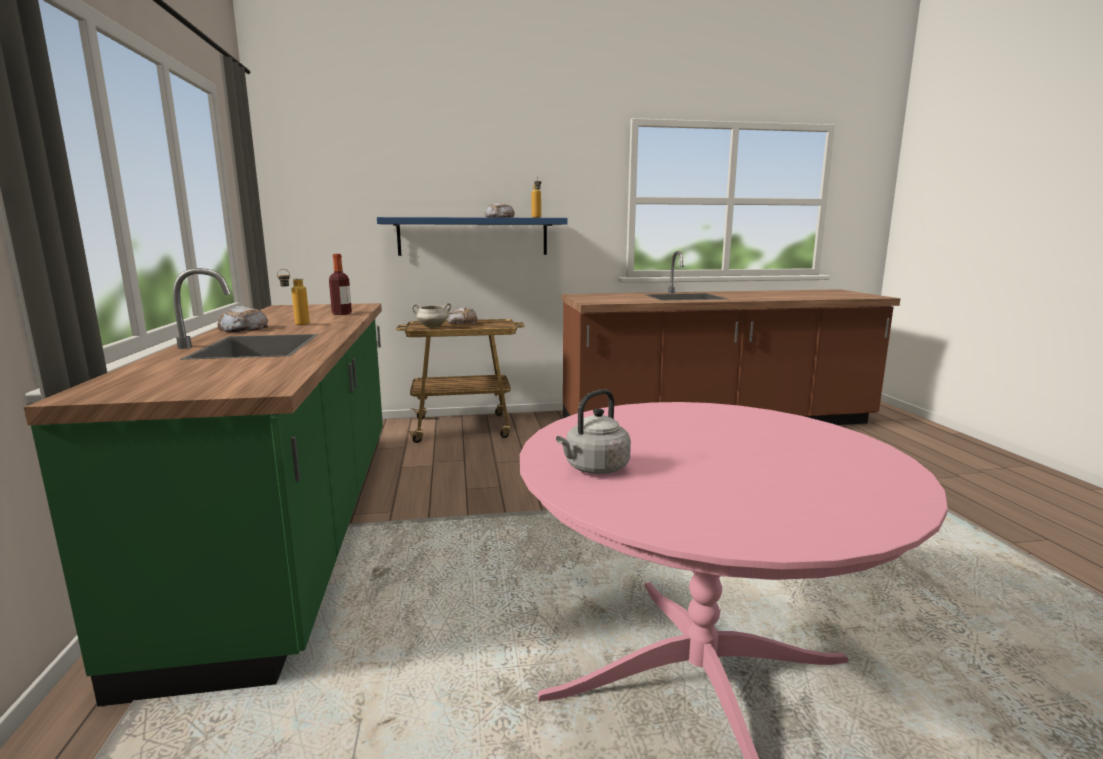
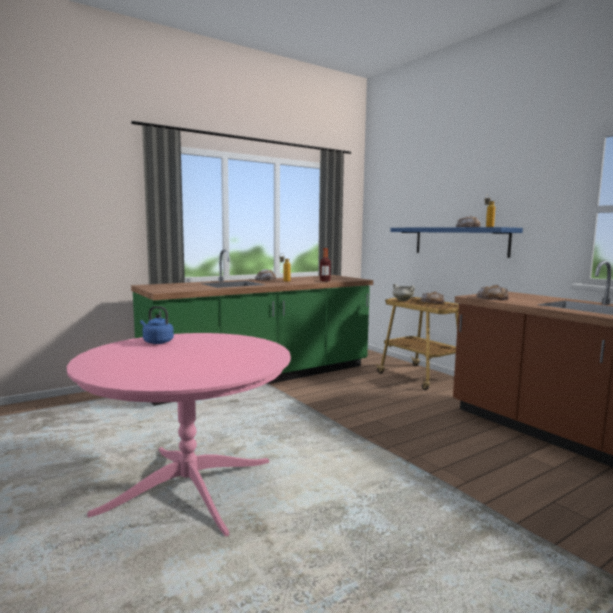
camera: 65 degrees right, 5 degrees down
(594, 468) = (157, 342): grey kettle -> blue kettle
(612, 301) = (492, 298): none -> bread

